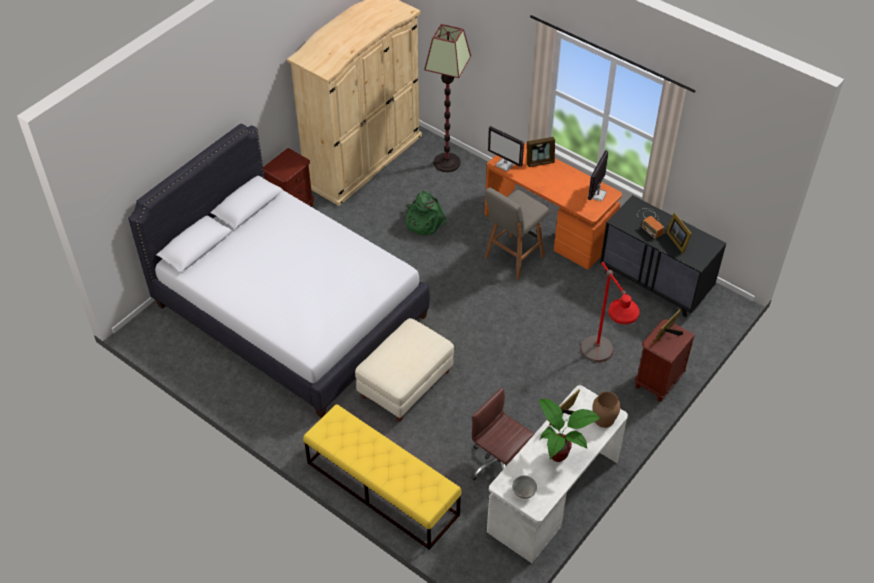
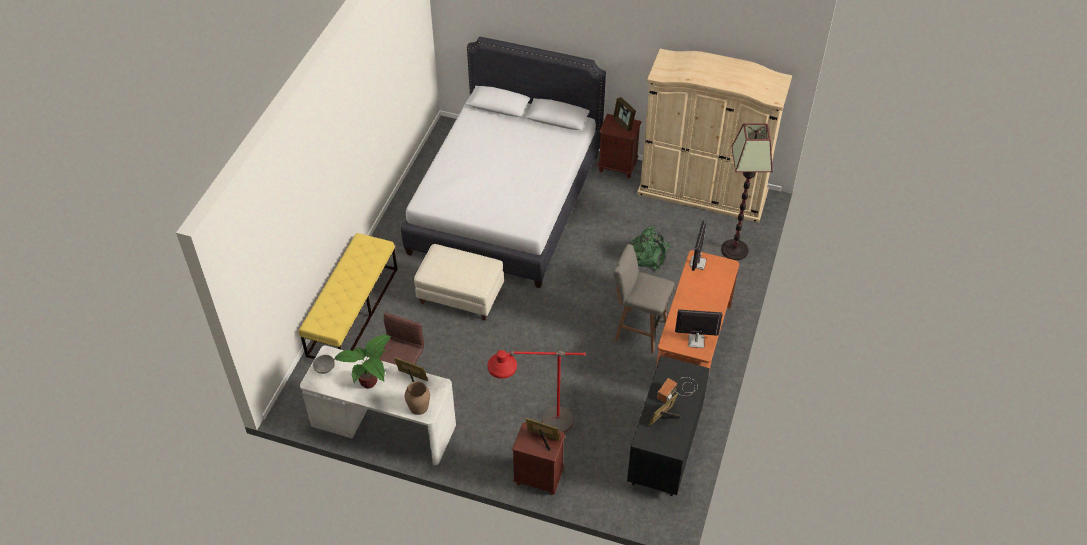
camera: 70 degrees right, 0 degrees up
(540, 162) = (716, 287): picture frame -> picture frame (623, 123)

